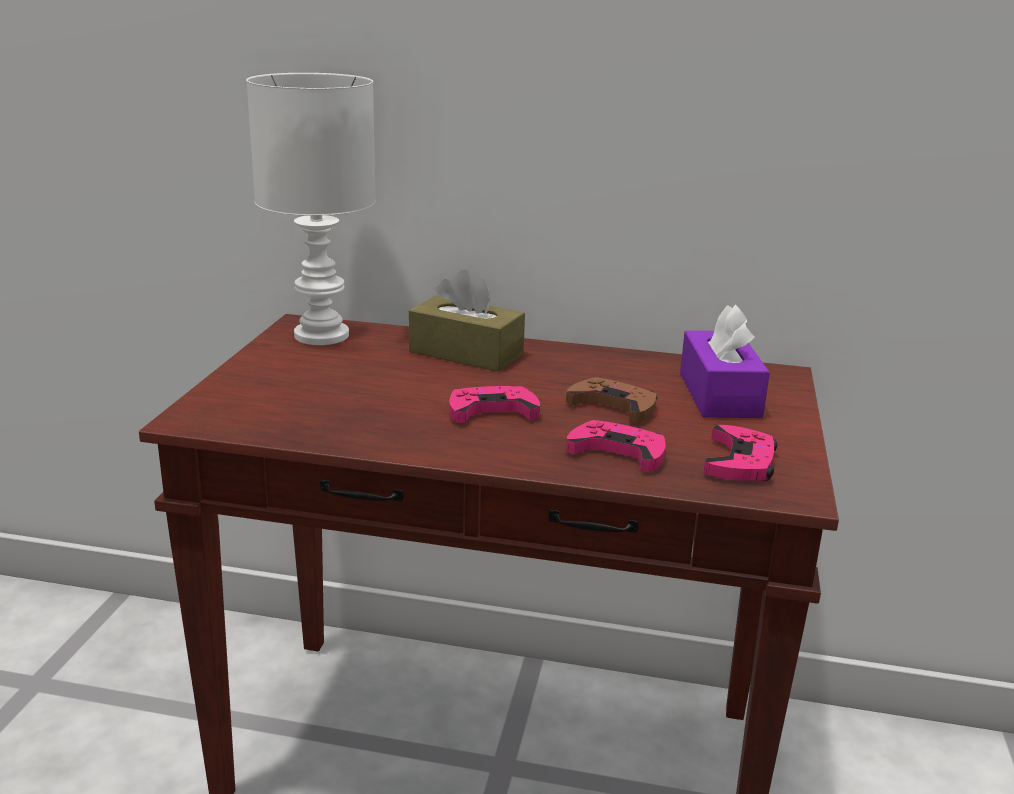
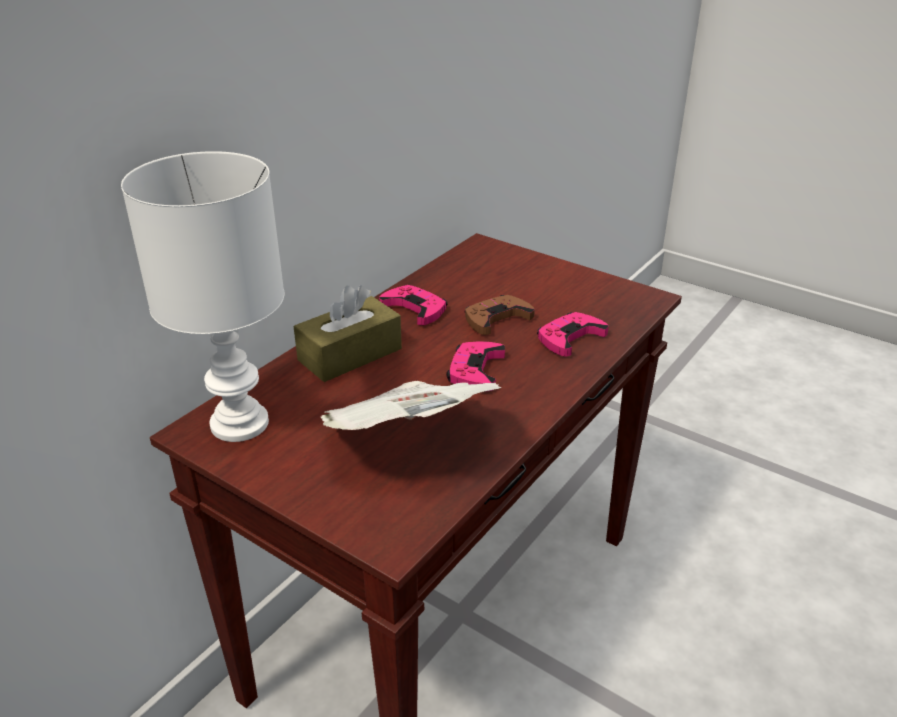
camera: 65 degrees left, 10 degrees up
(342, 401) = (409, 440): none -> newspaper
(719, 395) = (501, 276): purple tissue box -> none
(740, 462) = (603, 301): pink game controller -> pink game controller (415, 309)

